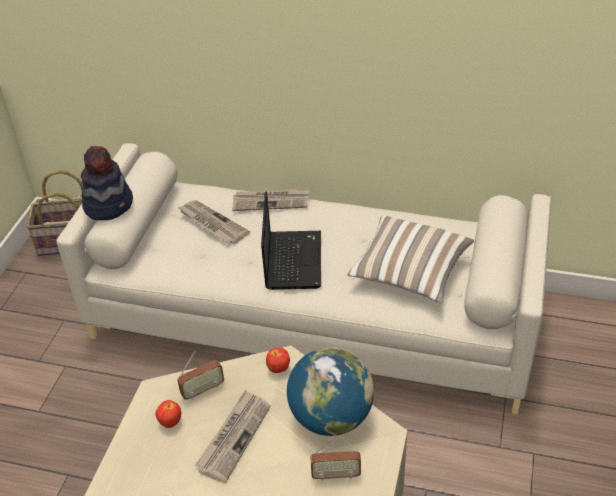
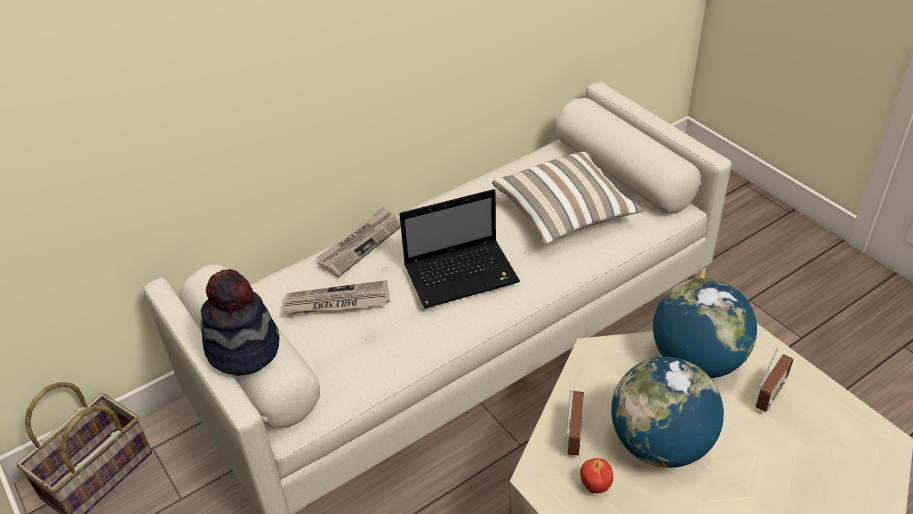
camera: 50 degrees left, 0 degrees up
(234, 437) = (660, 444): newspaper -> globe
(278, 369) = (601, 364): apple -> none
(292, 259) = (463, 274): laptop -> laptop turned 120 degrees clockwise

